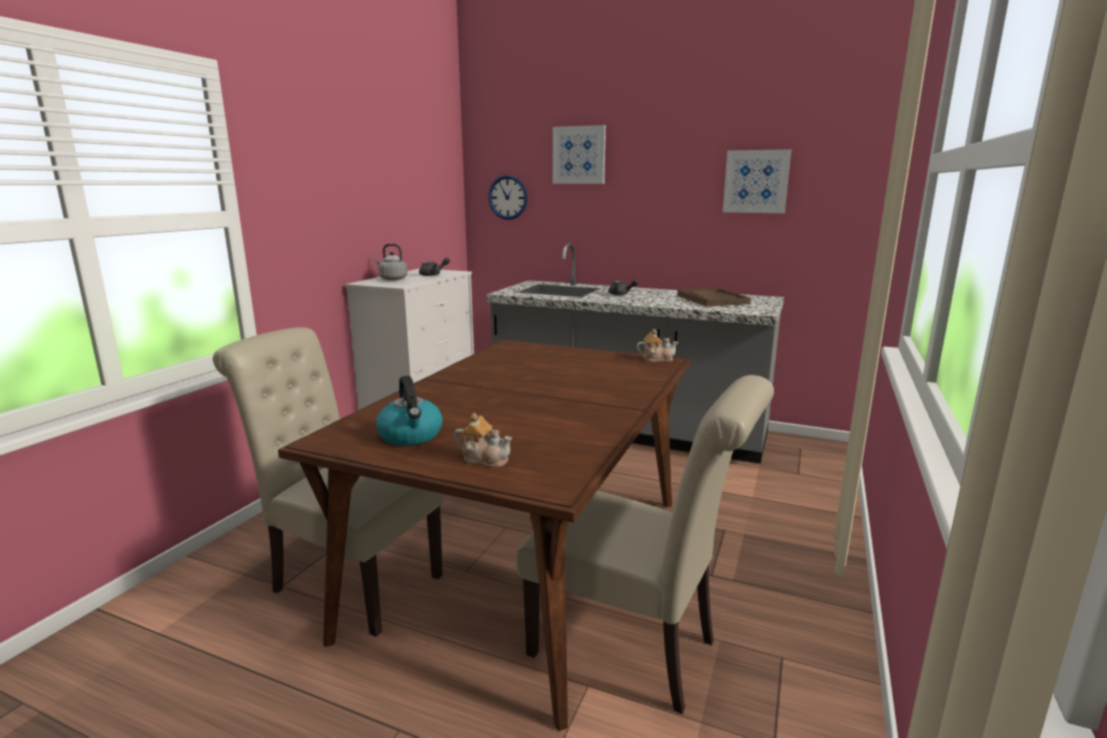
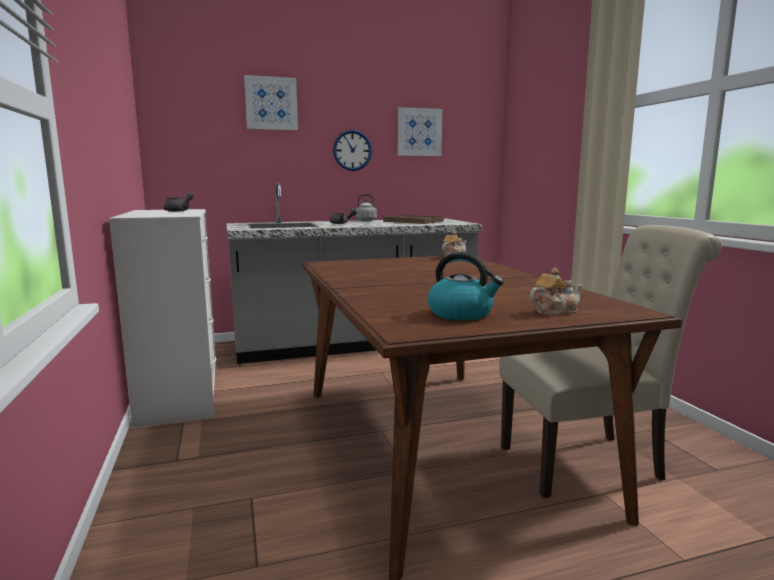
camera: 40 degrees left, 5 degrees down
(349, 581) = (321, 526): beige chair -> none
(392, 279) = (149, 214): grey kettle -> grey kettle (364, 221)
(508, 197) = (195, 141): wall clock -> wall clock (352, 150)

